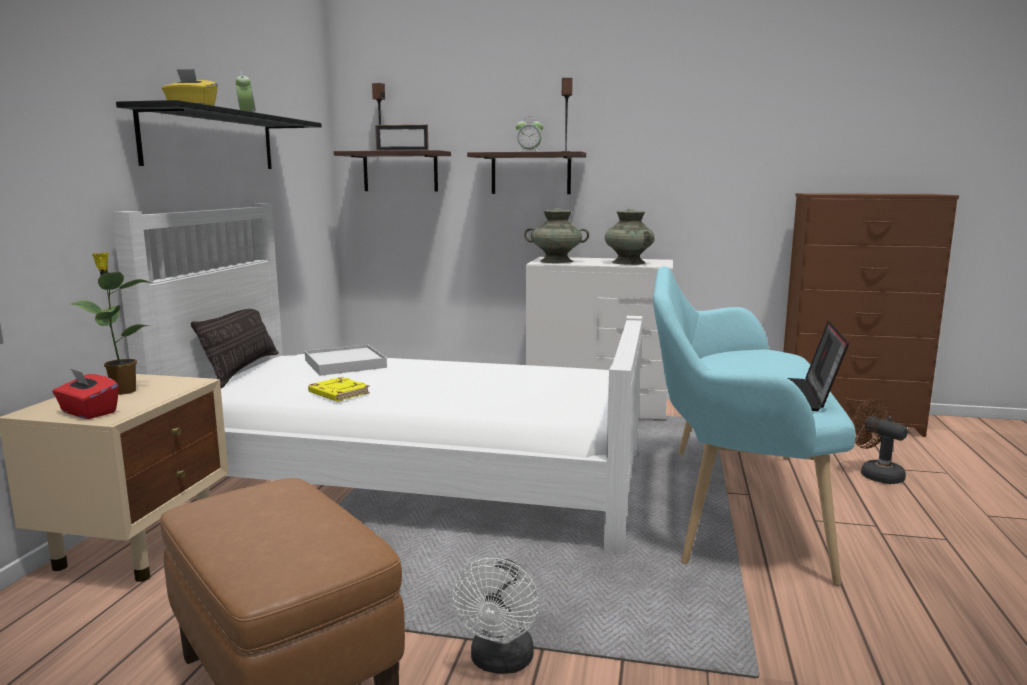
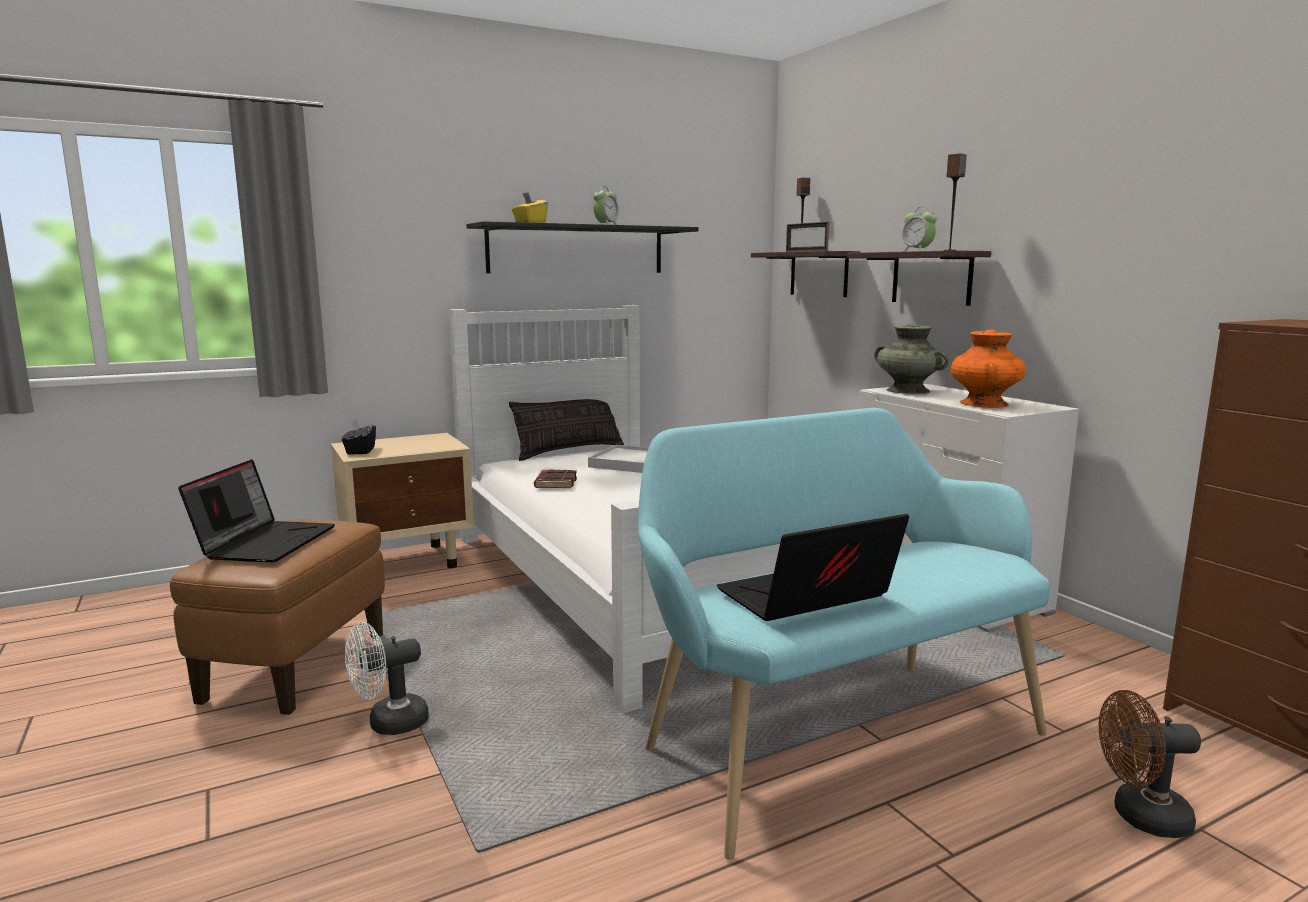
camera: 50 degrees right, 0 degrees up
(88, 412) = (360, 451): red tissue box -> black tissue box
(122, 391) = (409, 443): potted plant -> none
(255, 532) = (265, 542): none -> laptop
(338, 394) = (555, 483): yellow book -> brown book
(628, 263) = (984, 404): turquoise vase -> orange vase
(875, 474) = (1140, 817): brown fan -> brown fan turned 105 degrees counterclockwise

